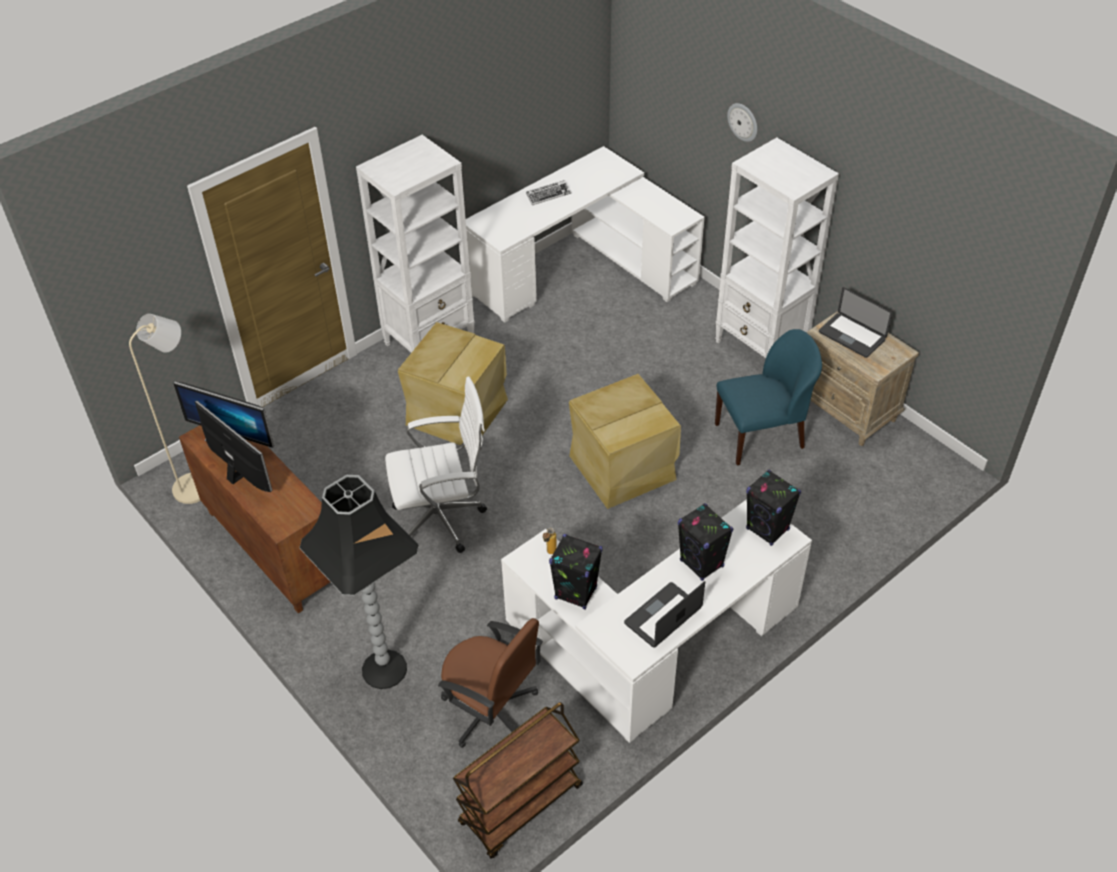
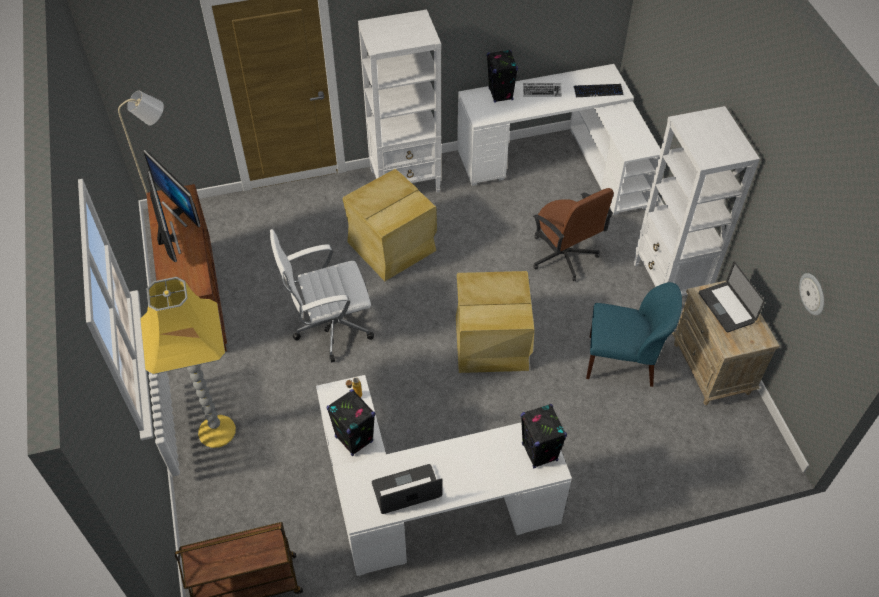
camera: 25 degrees right, 5 degrees up
(385, 669) = (217, 431): black floor lamp -> yellow floor lamp
(443, 519) = (329, 329): white office chair -> white office chair turned 150 degrees clockwise
(491, 711) = (272, 500): brown office chair -> brown office chair (563, 256)
(605, 177) = (598, 91): none -> keyboard
(702, 564) = (466, 459): black speaker -> black speaker (500, 94)
(743, 122) = (706, 82): wall clock -> wall clock (813, 294)

